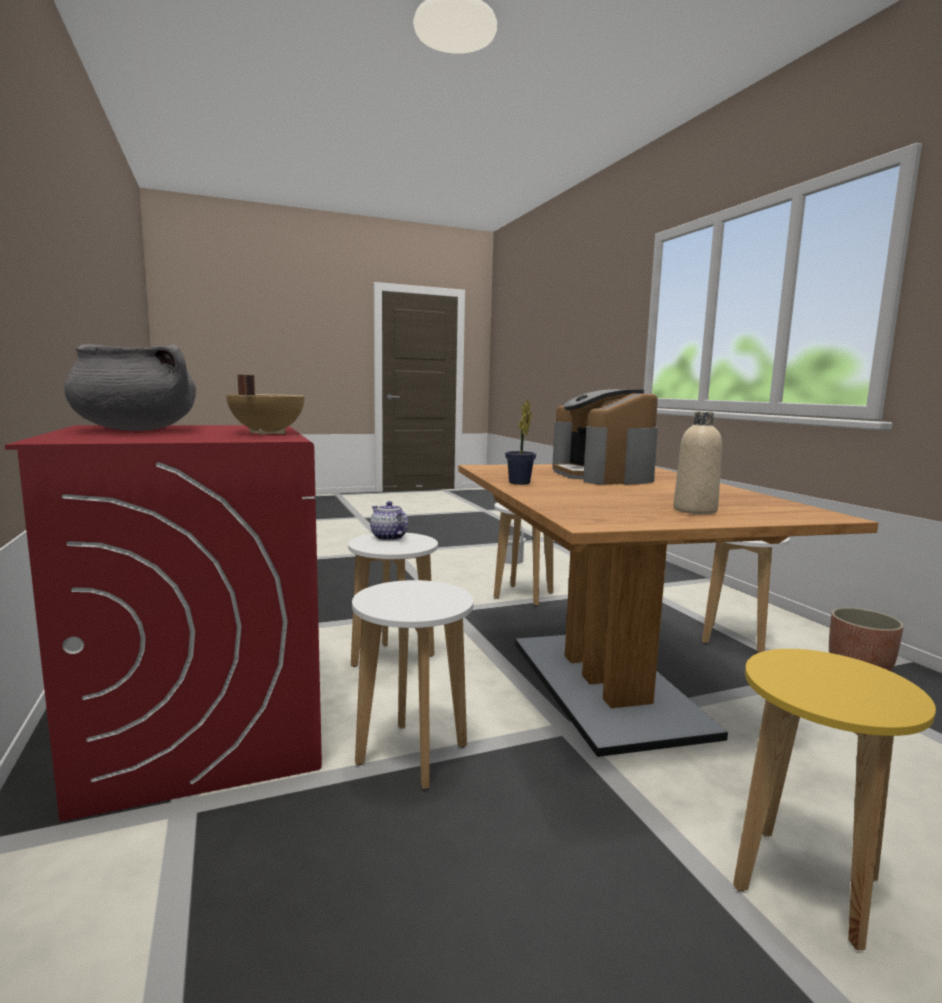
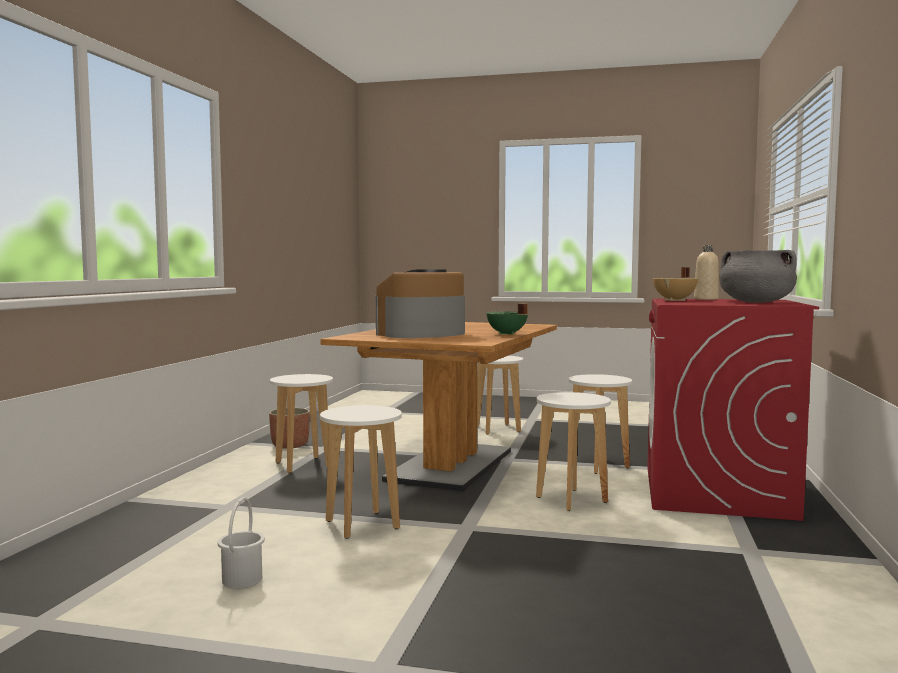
camera: 145 degrees left, 5 degrees down
(388, 537) = (572, 400): teapot -> none
(518, 483) = (506, 334): potted plant -> green cooking pot
(602, 475) = (422, 334): coffee machine -> coffee machine turned 150 degrees counterclockwise
(695, 510) = (475, 324): beige bottle -> beige bottle (706, 299)
(805, 885) = (497, 429): yellow stool -> white stool

